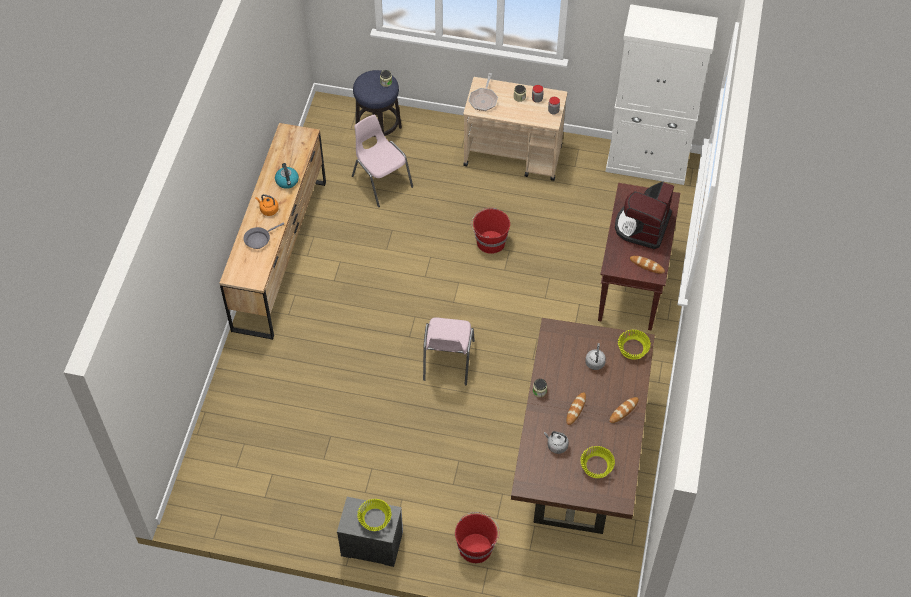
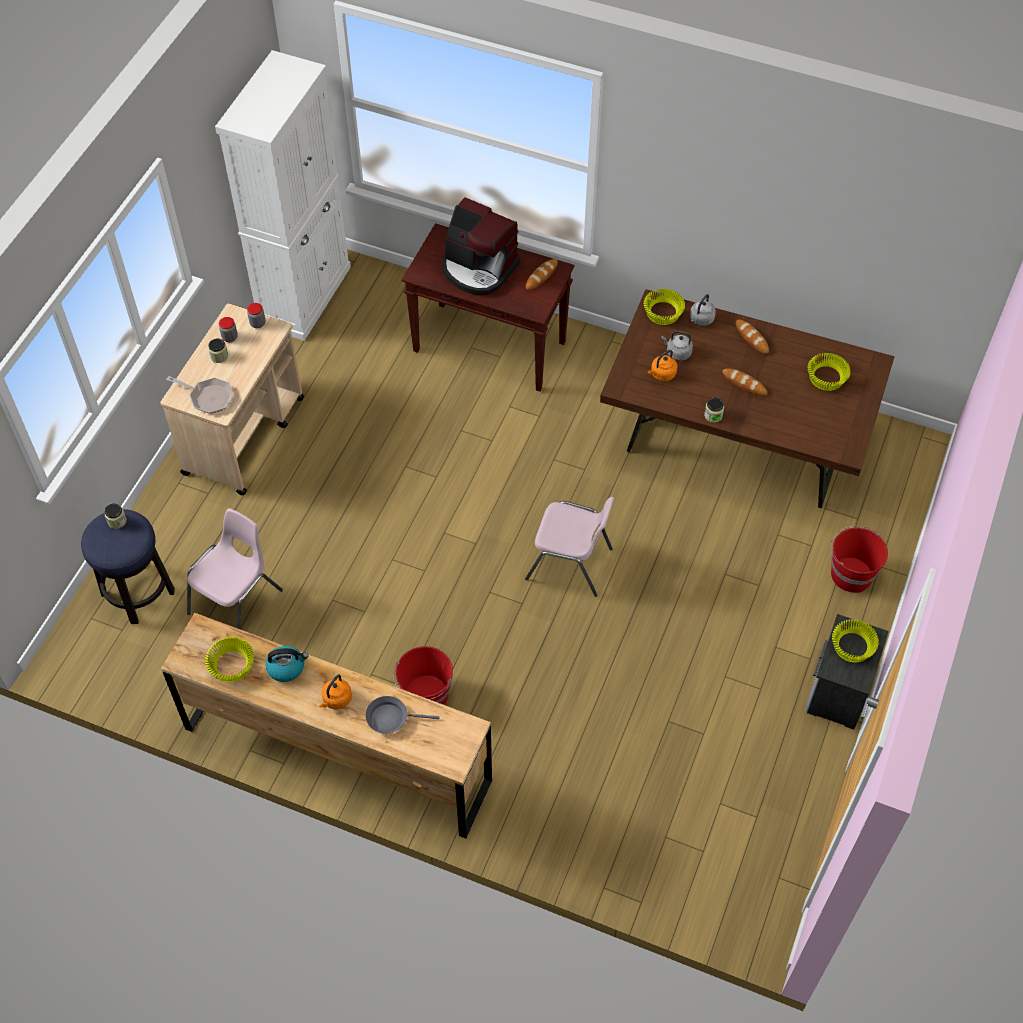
camera: 80 degrees left, 0 degrees up
(259, 239) = (391, 718): grey frying pan -> grey frying pan turned 120 degrees clockwise
(285, 155) = (232, 665): none -> yellow bowl
(381, 181) = (237, 601): pink chair -> pink chair turned 150 degrees clockwise
(490, 242) = (385, 485): red bucket -> red bucket (426, 695)
(556, 445) = (794, 412): grey kettle -> grey kettle (700, 320)
(571, 354) = (662, 374): none -> orange kettle

